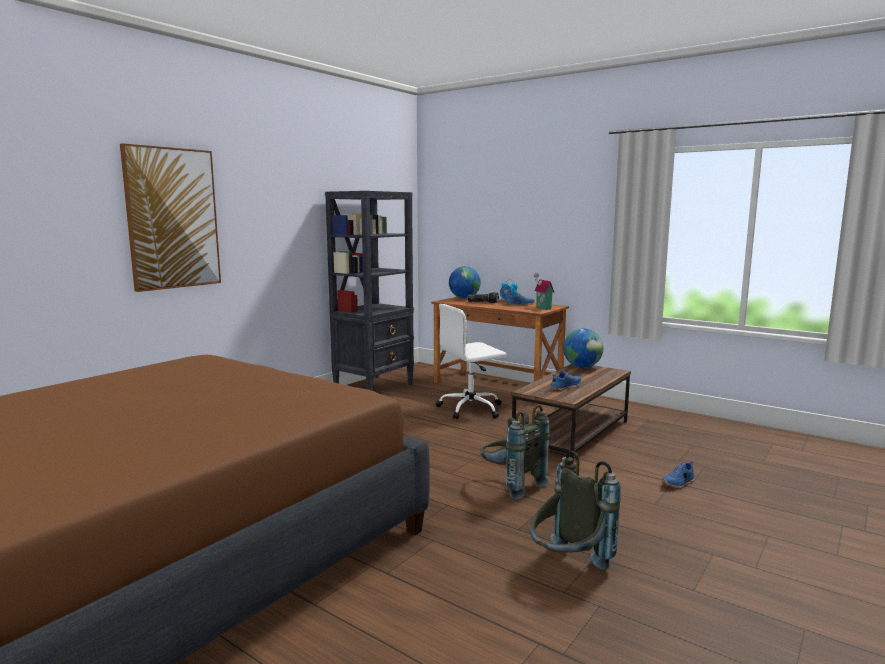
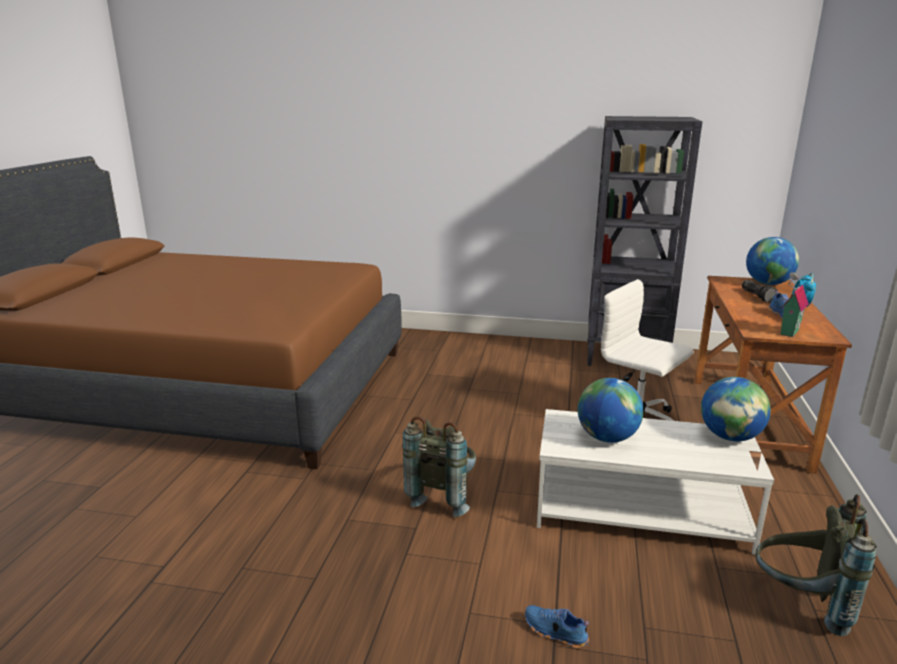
camera: 65 degrees right, 10 degrees up
(172, 218) = (420, 142): picture -> none
(565, 387) = (607, 438): blue shoe -> globe
(568, 567) = (287, 563): grey backpack -> grey backpack (801, 604)
(572, 434) = (641, 511): brown coffee table -> white coffee table

